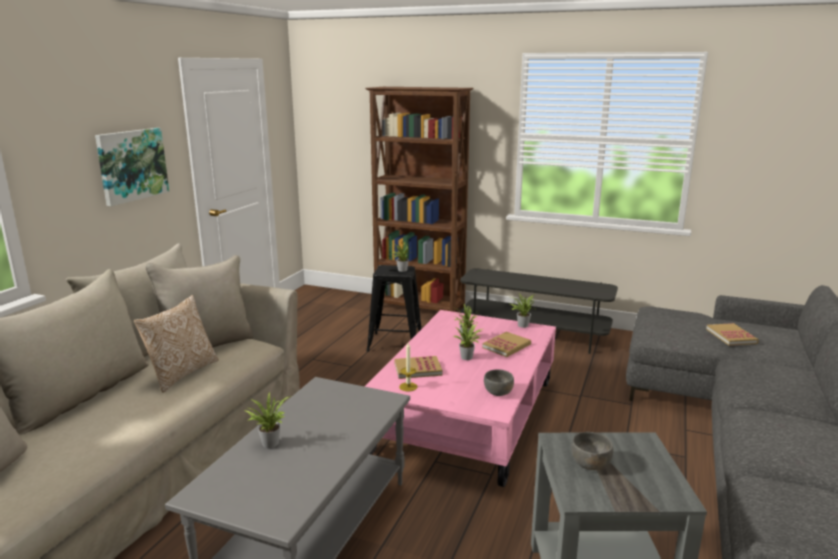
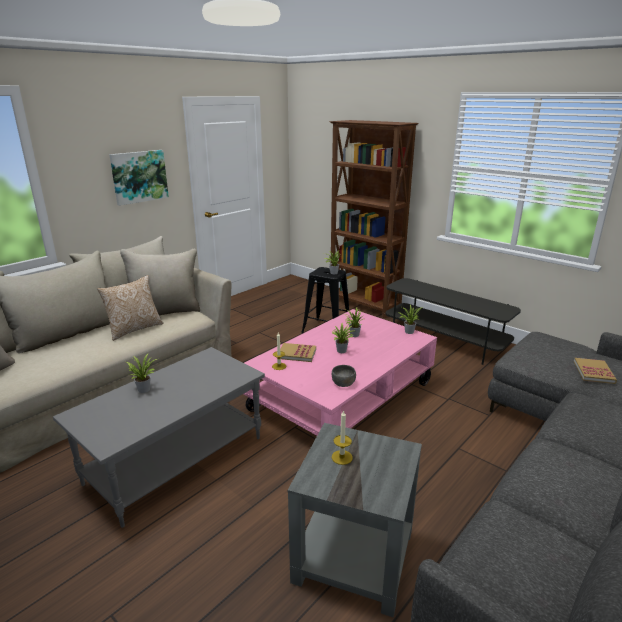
camera: 20 degrees right, 5 degrees up
(506, 346) = (381, 347): book -> none
(590, 464) = (342, 457): grey bowl -> candle

